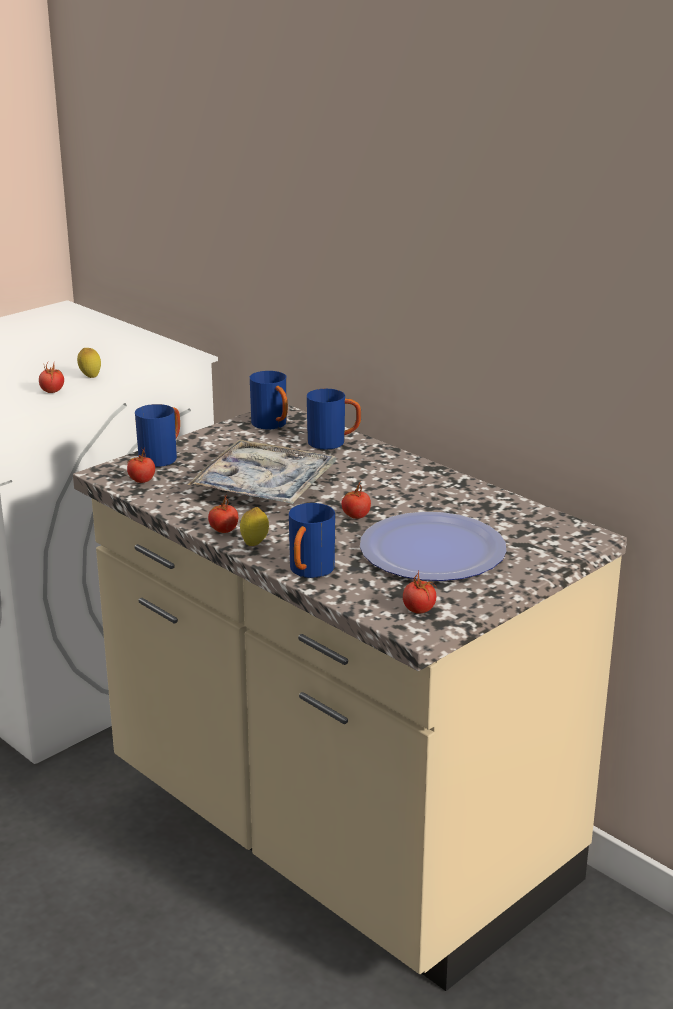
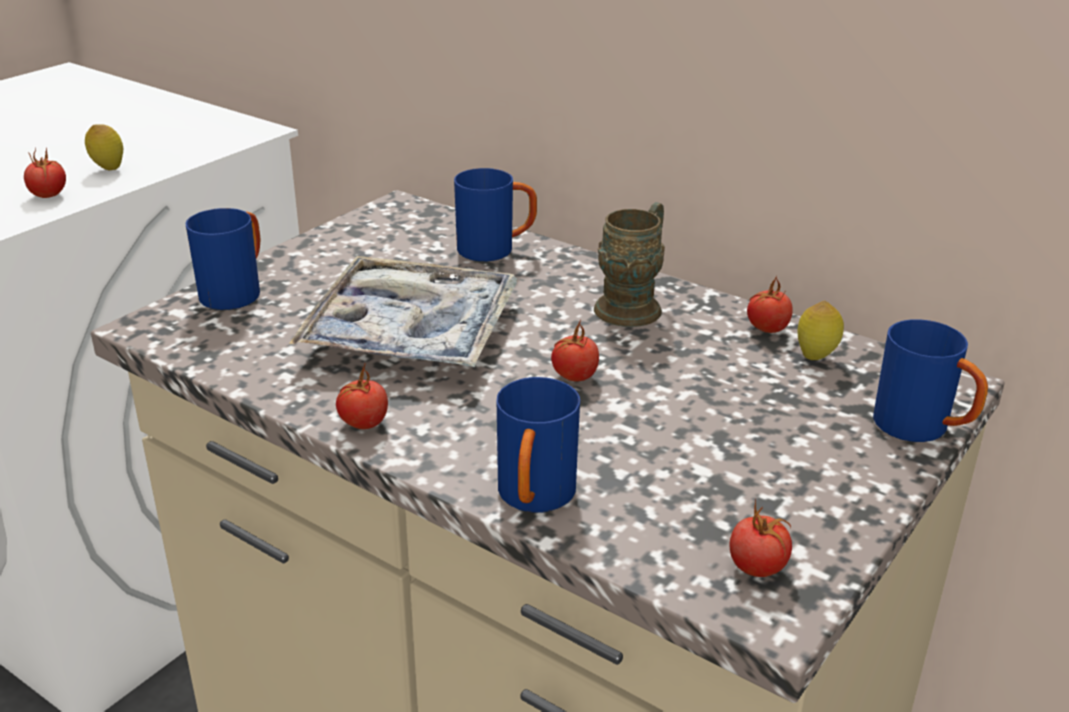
camera: 10 degrees left, 5 degrees up
(141, 481) = (208, 337): tomato -> tomato (767, 329)
(255, 544) = (423, 448): lemon -> lemon (815, 357)
(273, 426) = (398, 228): blue mug -> blue mug (923, 429)
(410, 480) = (634, 304): none -> brown mug
(433, 550) = (724, 433): plate -> none

